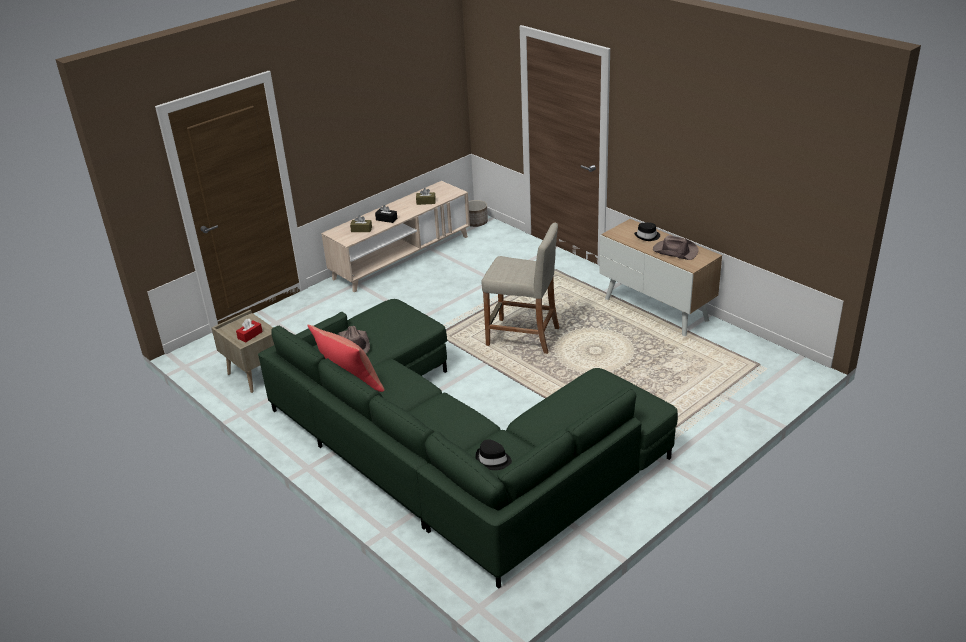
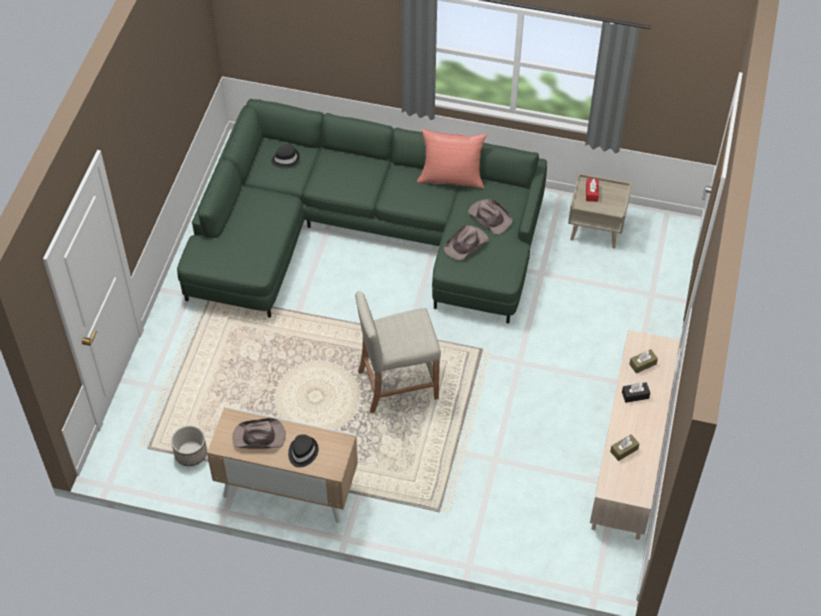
camera: 145 degrees right, 20 degrees up
(395, 333) = (466, 244): none -> brown hat
(476, 222) = (607, 566): planter -> planter (191, 453)

